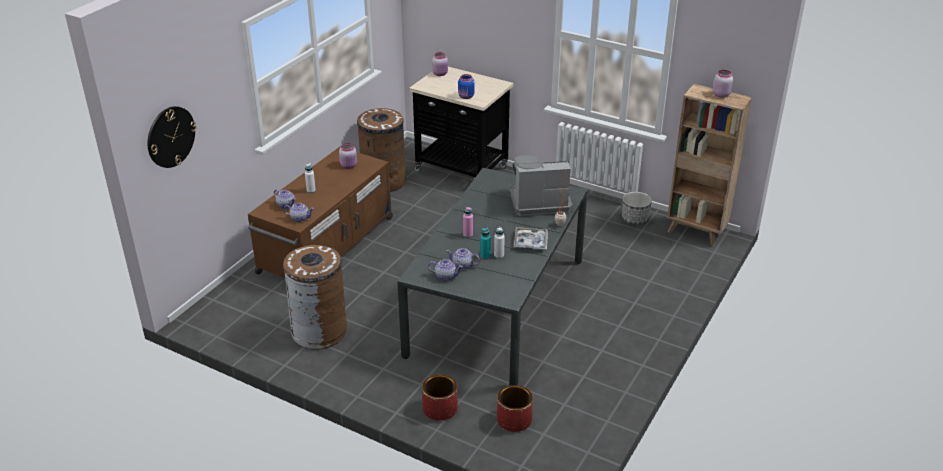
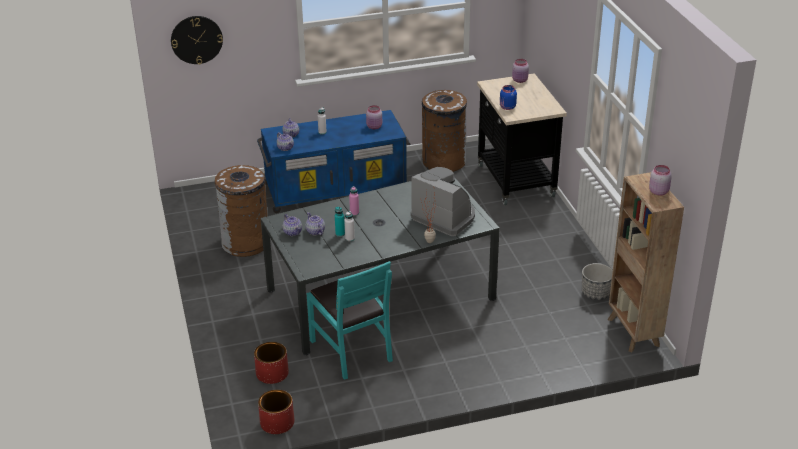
camera: 45 degrees right, 0 degrees up
(327, 244) = (336, 187): brown cabinet -> blue cabinet
(440, 409) = (239, 336): red planter -> red planter (277, 423)
(530, 242) = (387, 242): tray -> none
(542, 360) = (351, 349): none -> turquoise chair

